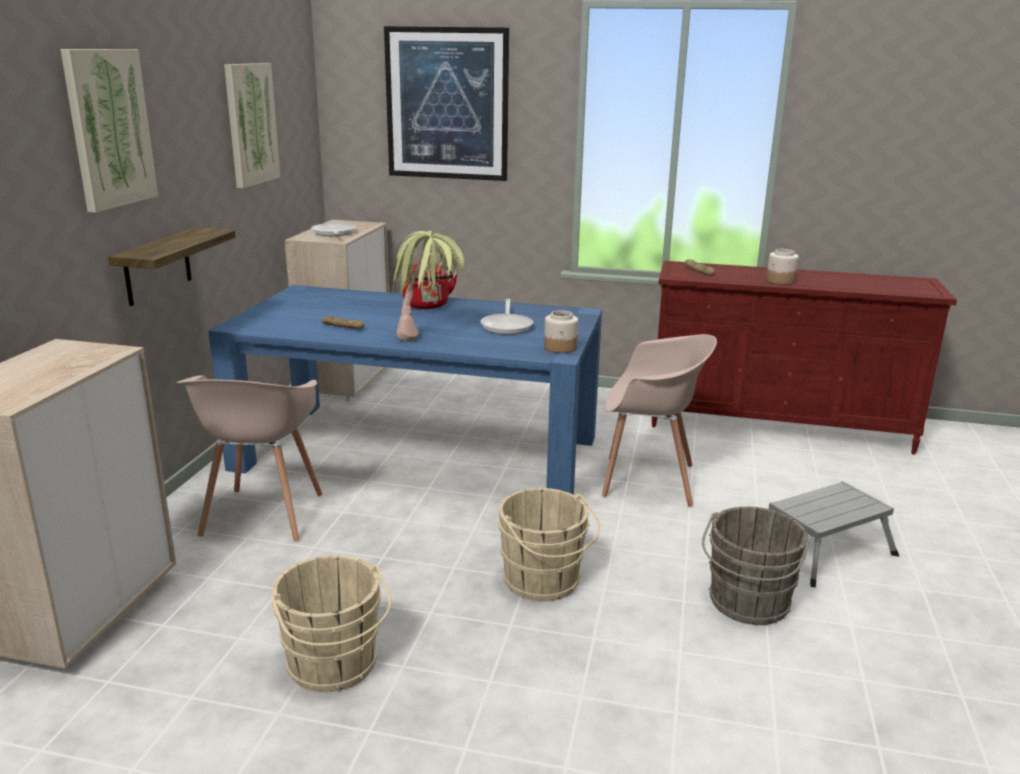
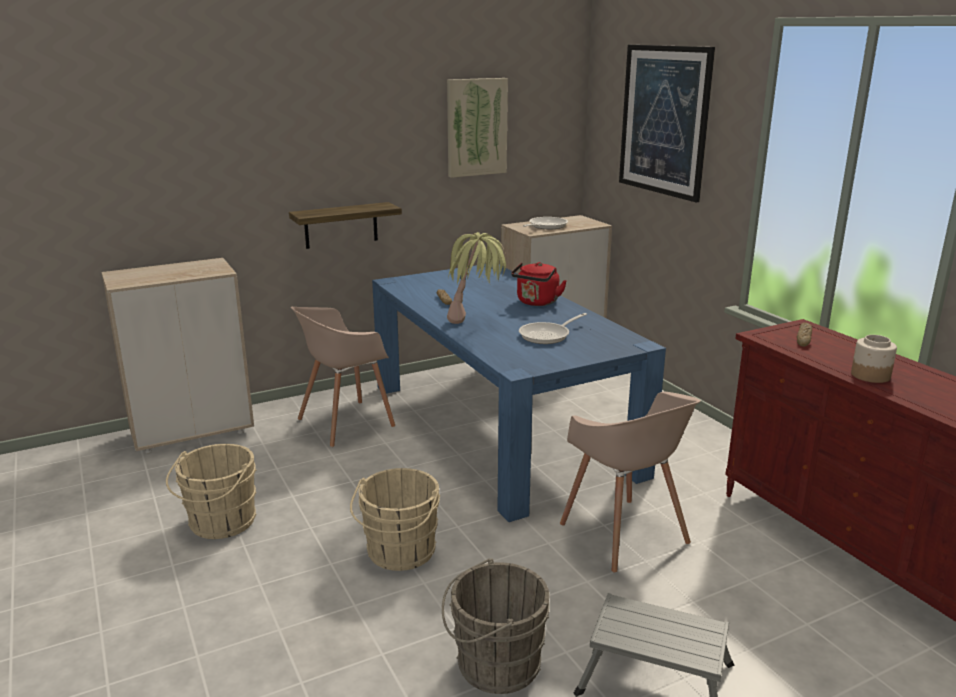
camera: 50 degrees right, 0 degrees up
(109, 128) = (303, 125): picture -> none
(560, 348) = (536, 365): jar -> none

